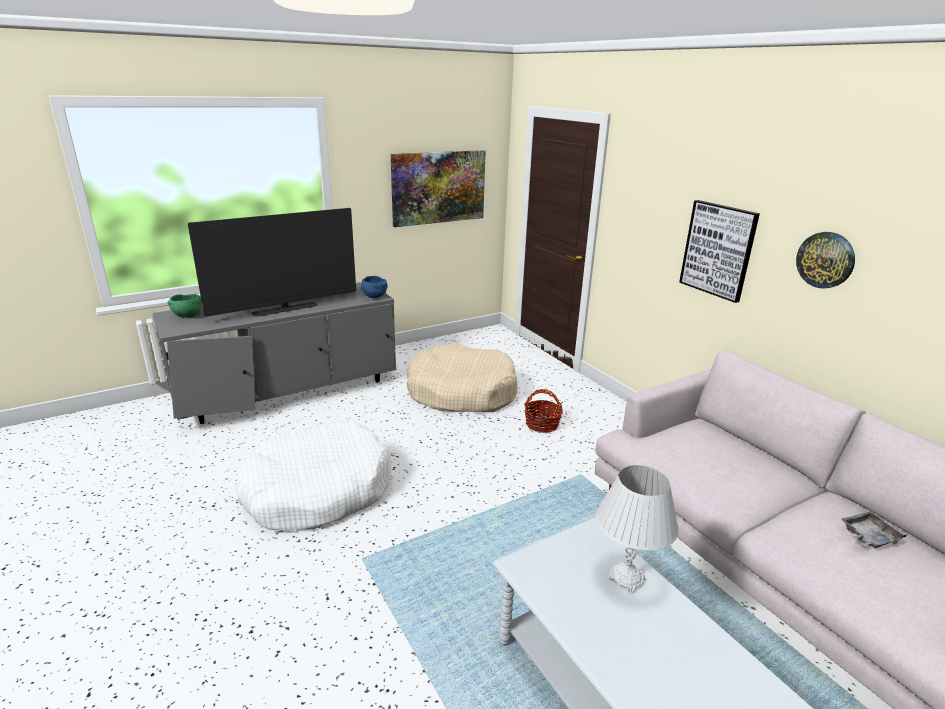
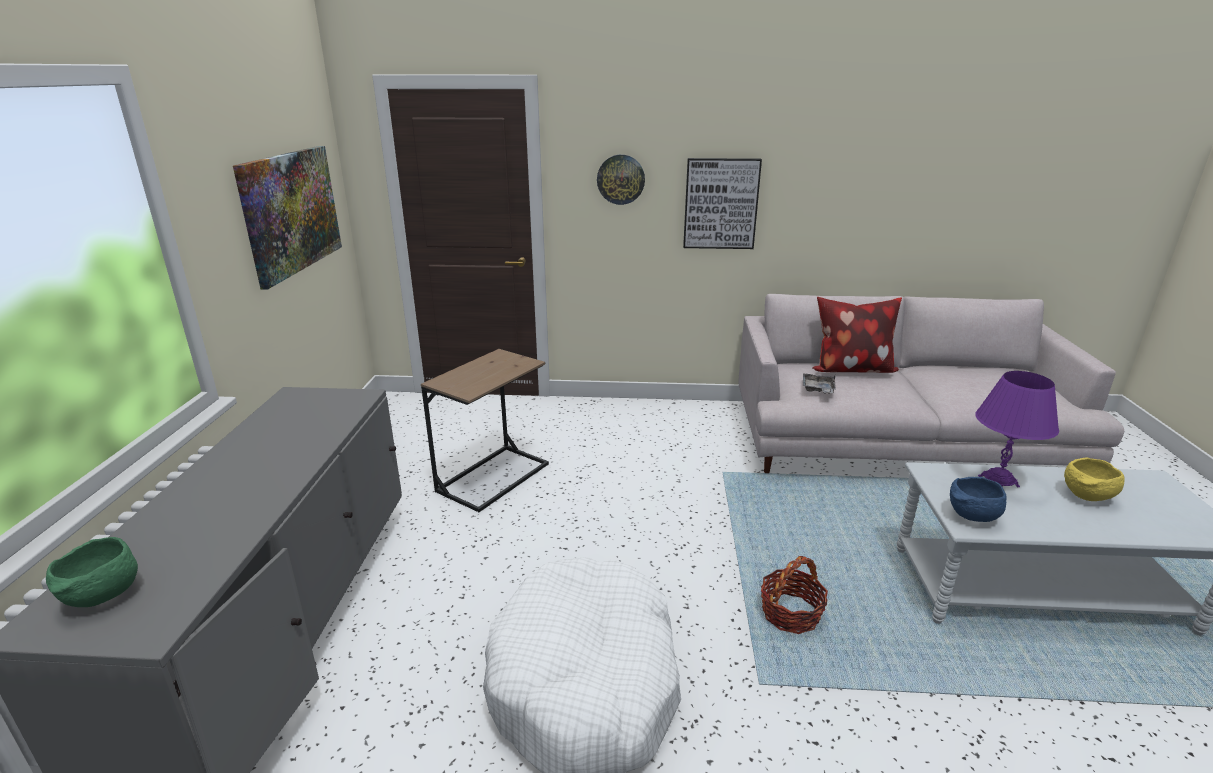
camera: 55 degrees left, 0 degrees up
(285, 309) = (271, 479): television -> none
(374, 296) = (352, 399): blue bowl -> blue bowl (971, 517)
(461, 392) = (493, 477): beige dog bed -> brown side table
(542, 424) = (618, 456): basket -> basket (790, 613)
(626, 578) = (998, 481): white table lamp -> purple table lamp
(668, 649) = (1086, 497): none -> yellow bowl
(746, 455) = (851, 370): none -> pillow
(825, 260) = (830, 187): wall clock -> wall clock (621, 179)
(868, 537) = (973, 377): grey tray -> grey tray (818, 389)

